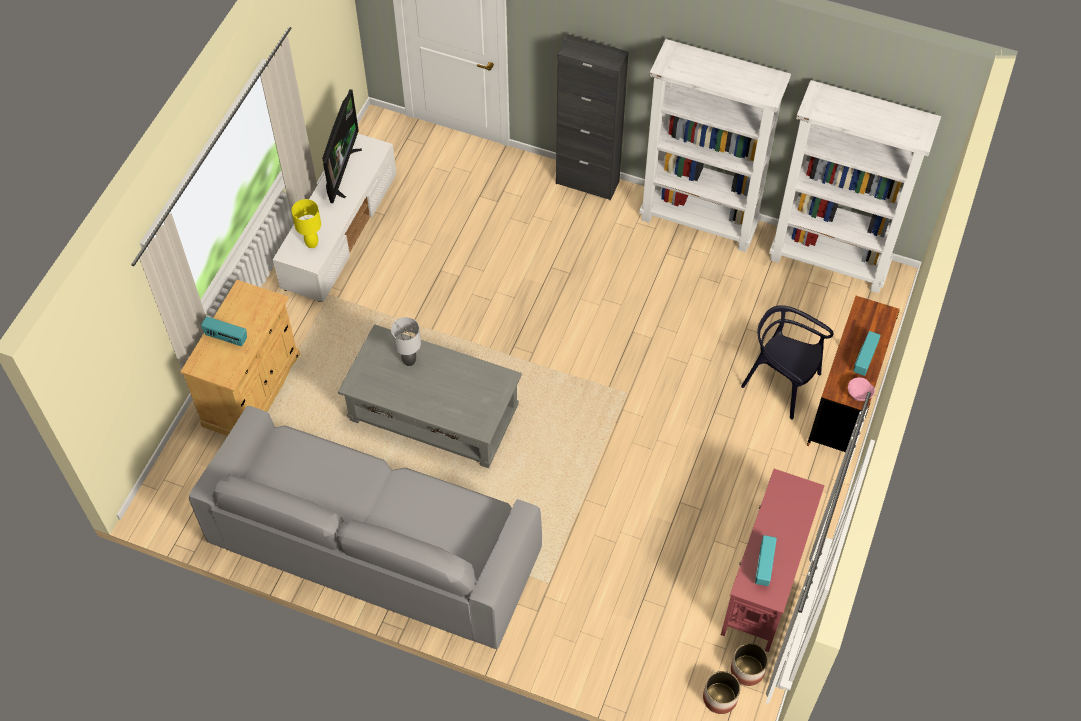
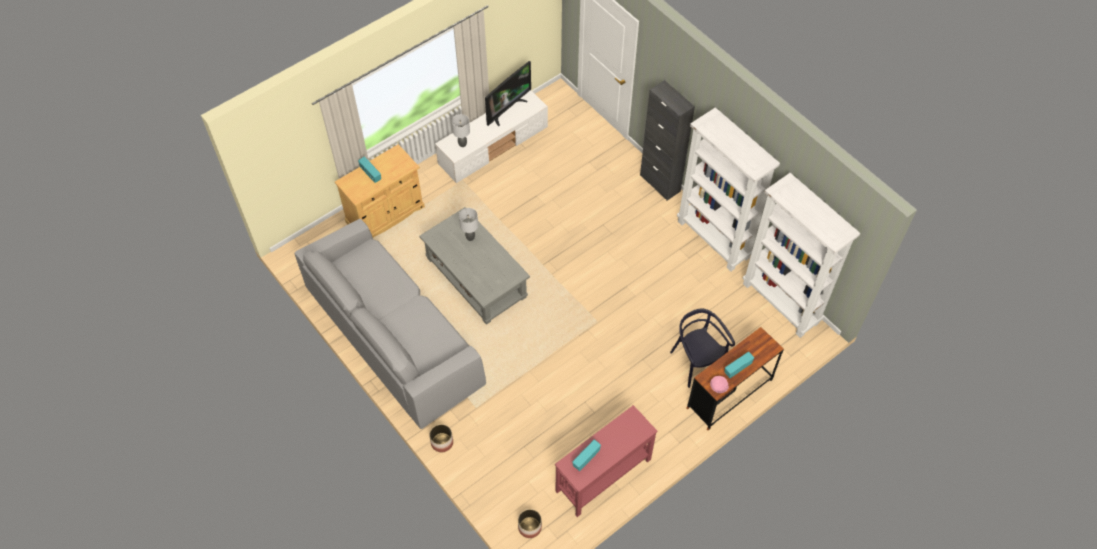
camera: 30 degrees right, 0 degrees up
(311, 244) = (462, 144): yellow table lamp -> grey table lamp
(747, 670) = (557, 520): planter -> planter (442, 442)

